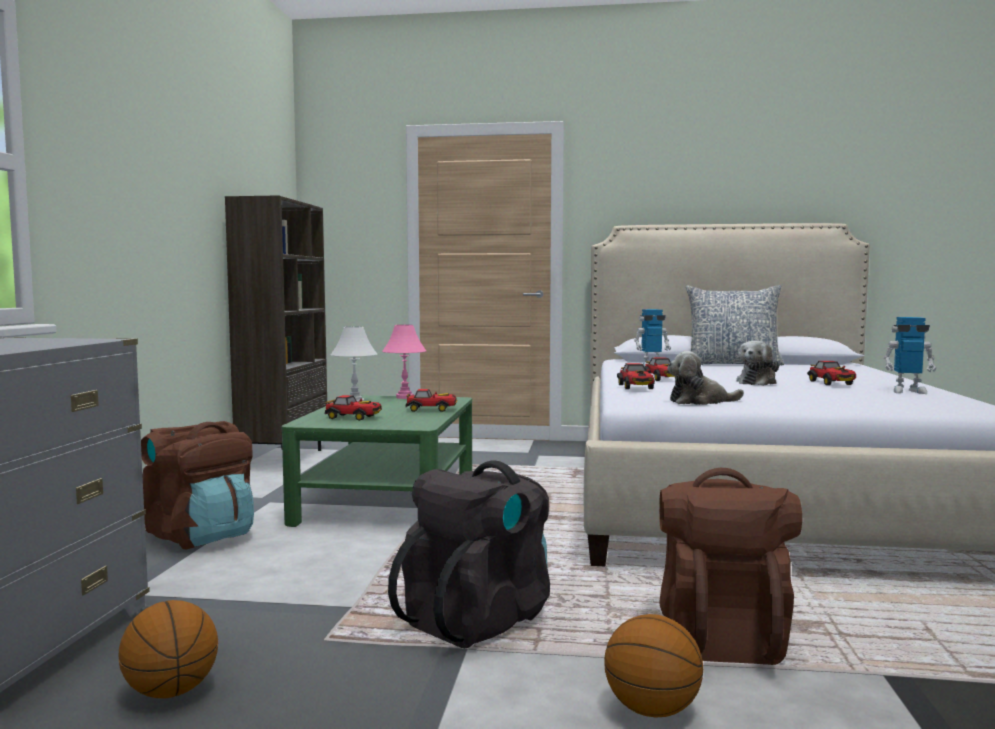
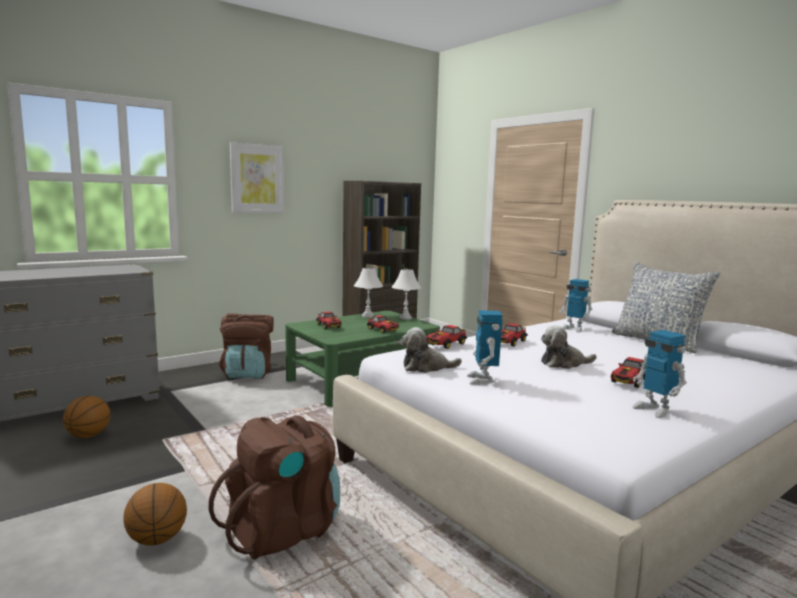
camera: 45 degrees right, 5 degrees up
(130, 179) = (257, 179): none -> picture
(405, 397) = (405, 318): pink table lamp -> white table lamp
(478, 619) = (225, 460): black backpack -> none
(700, 402) = (426, 367): plush toy -> plush toy turned 45 degrees counterclockwise
(772, 399) = (482, 380): none -> toy robot

